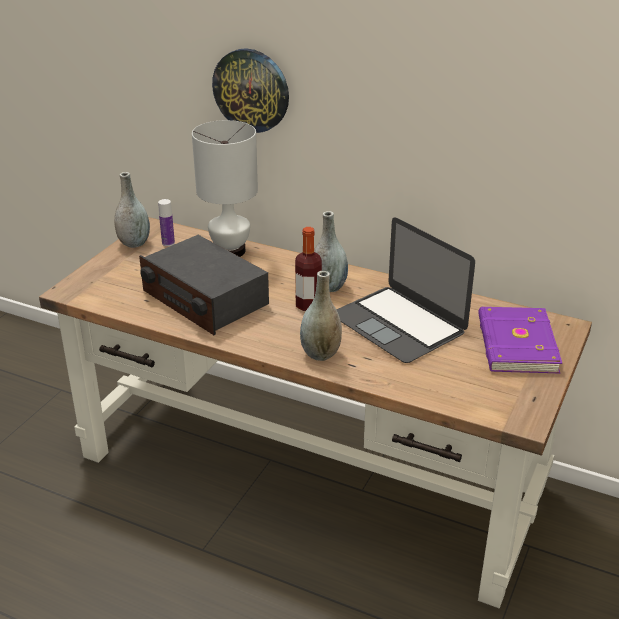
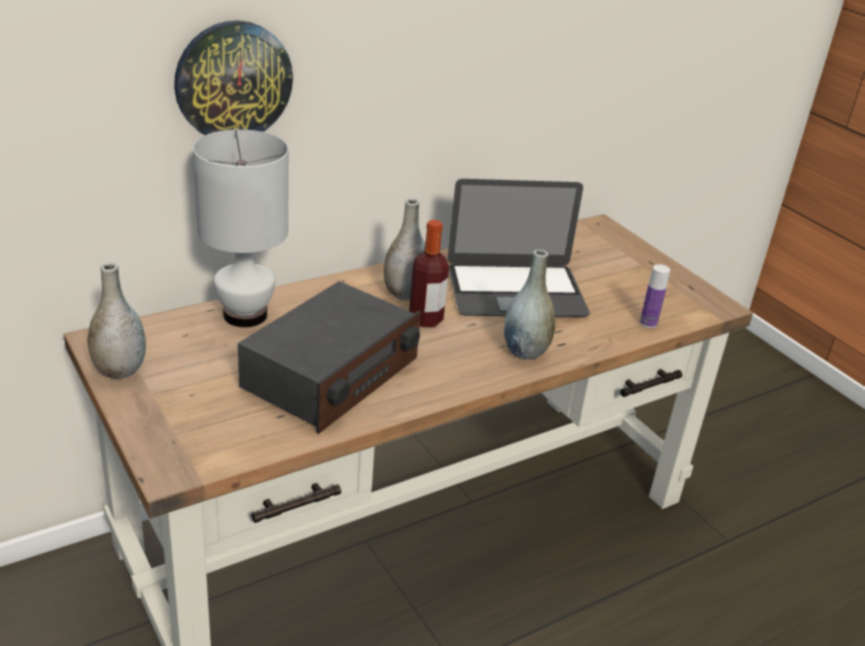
camera: 60 degrees left, 0 degrees up
(168, 243) = (159, 346): bottle -> bottle (648, 323)
(204, 299) = (331, 374): radio -> radio turned 45 degrees counterclockwise
(515, 344) = (605, 257): purple book -> none

